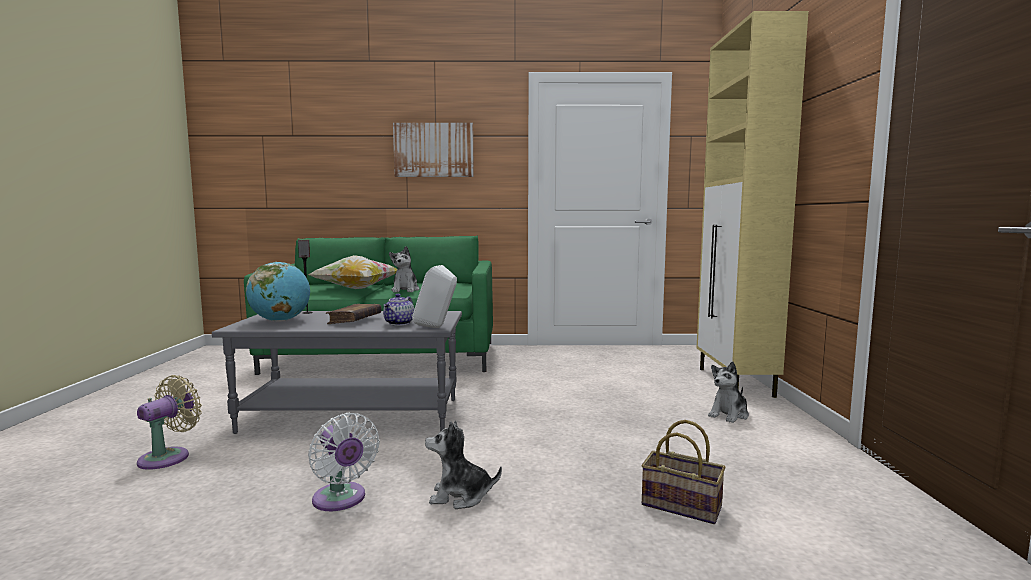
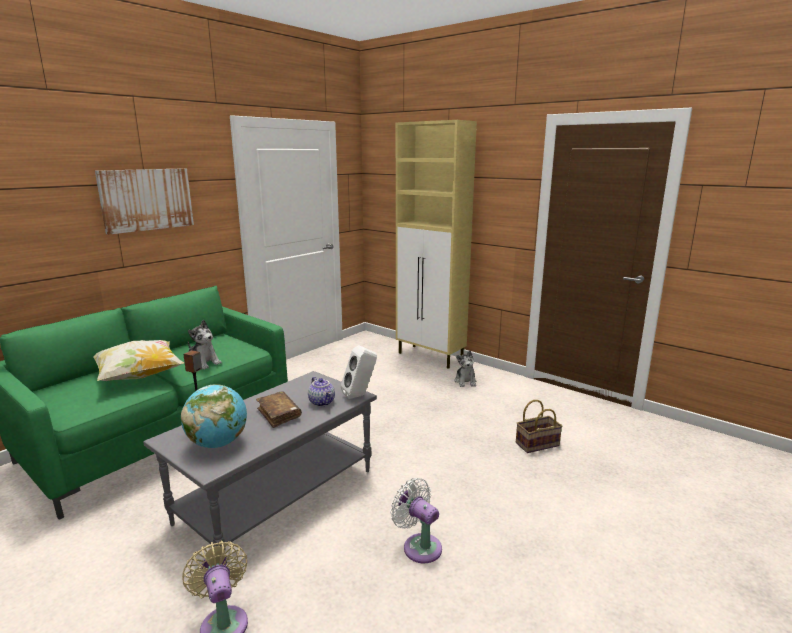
camera: 50 degrees left, 10 degrees up
(341, 500) = (419, 546): white fan -> white fan turned 135 degrees counterclockwise
(460, 496) = (463, 500): plush toy -> none

